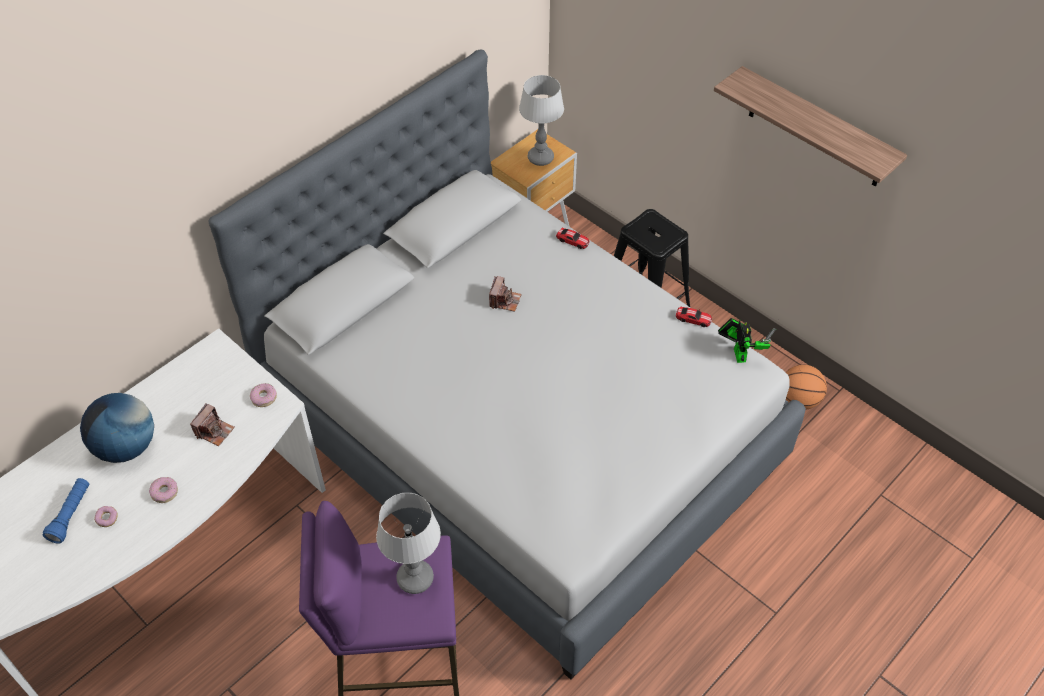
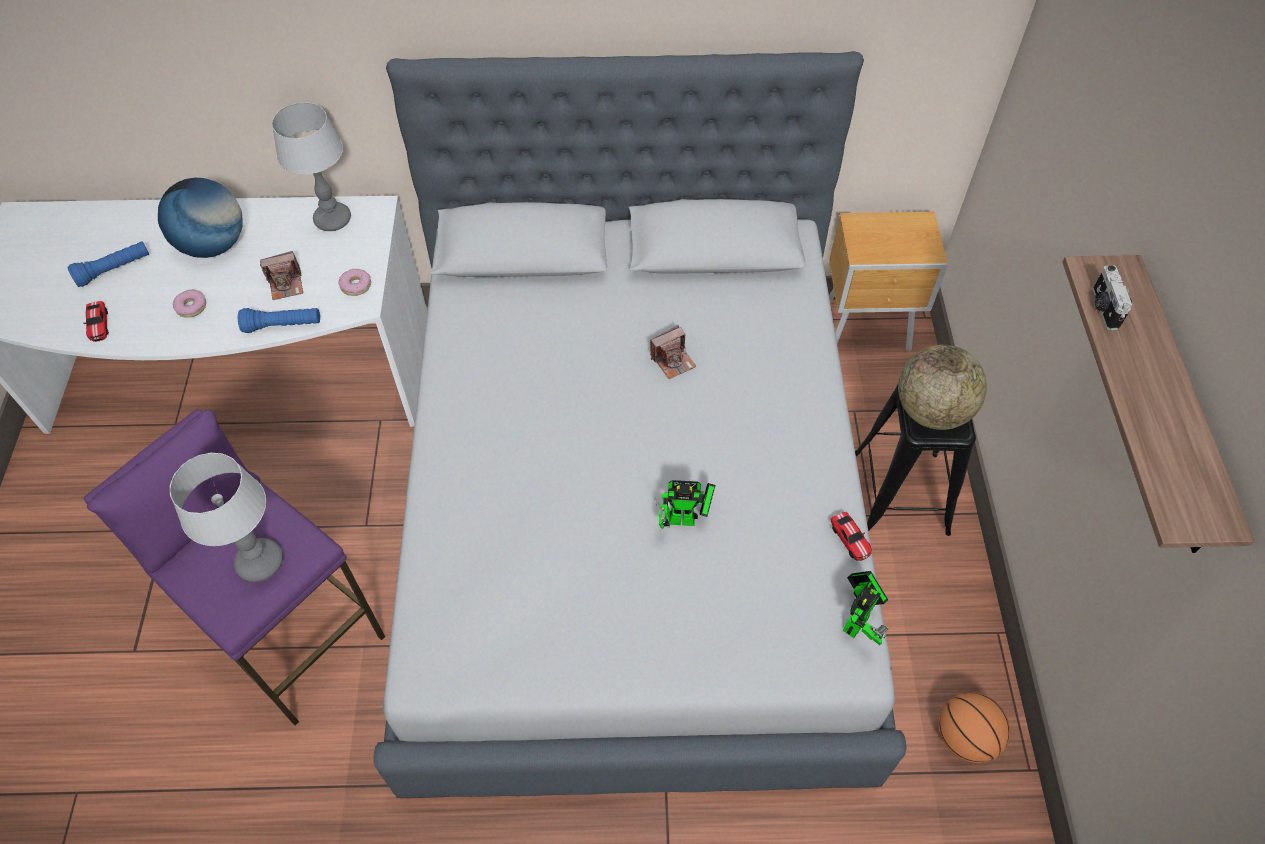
camera: 45 degrees right, 5 degrees up
(107, 519) = (130, 295): donut -> none
(246, 455) = (283, 325): none -> blue flashlight
(540, 158) = (899, 244): table lamp -> table lamp (332, 220)
(572, 240) = (817, 350): toy car -> toy car (99, 324)
(608, 372) = (686, 520): none -> toy robot
(653, 233) = (931, 411): none -> globe
(755, 99) = (1103, 308): none -> camera

